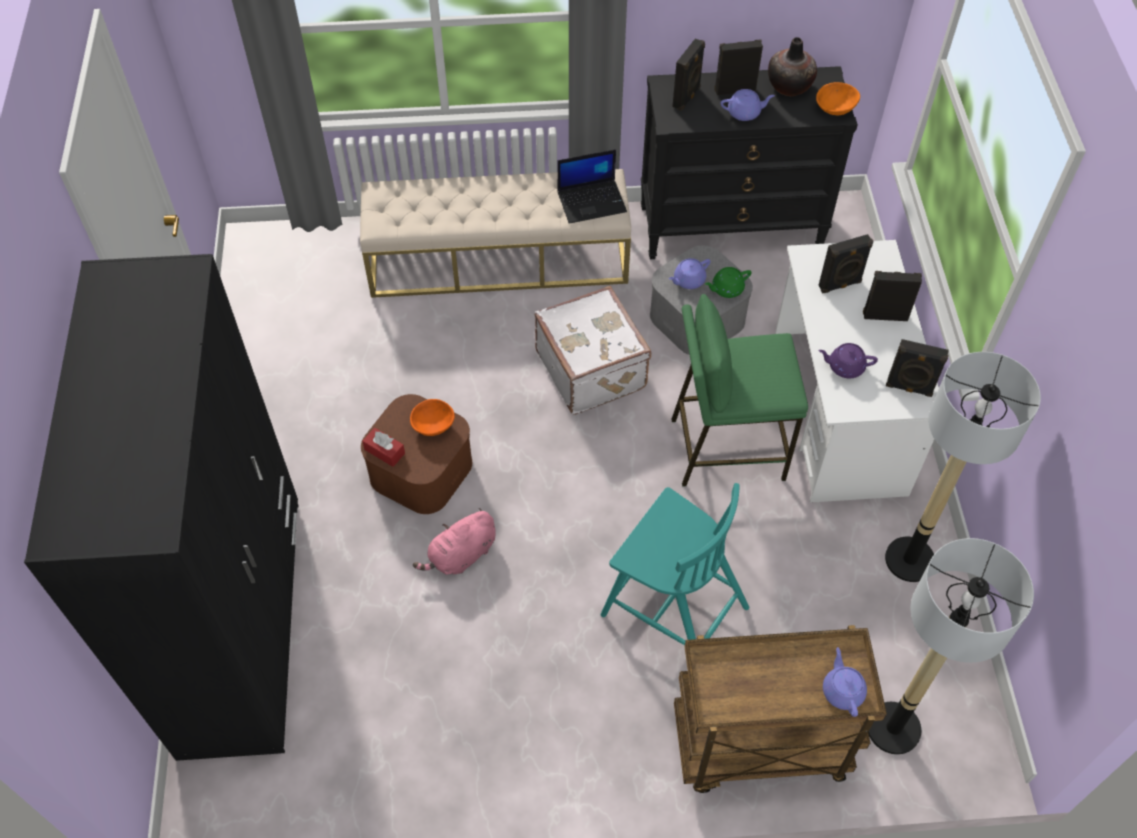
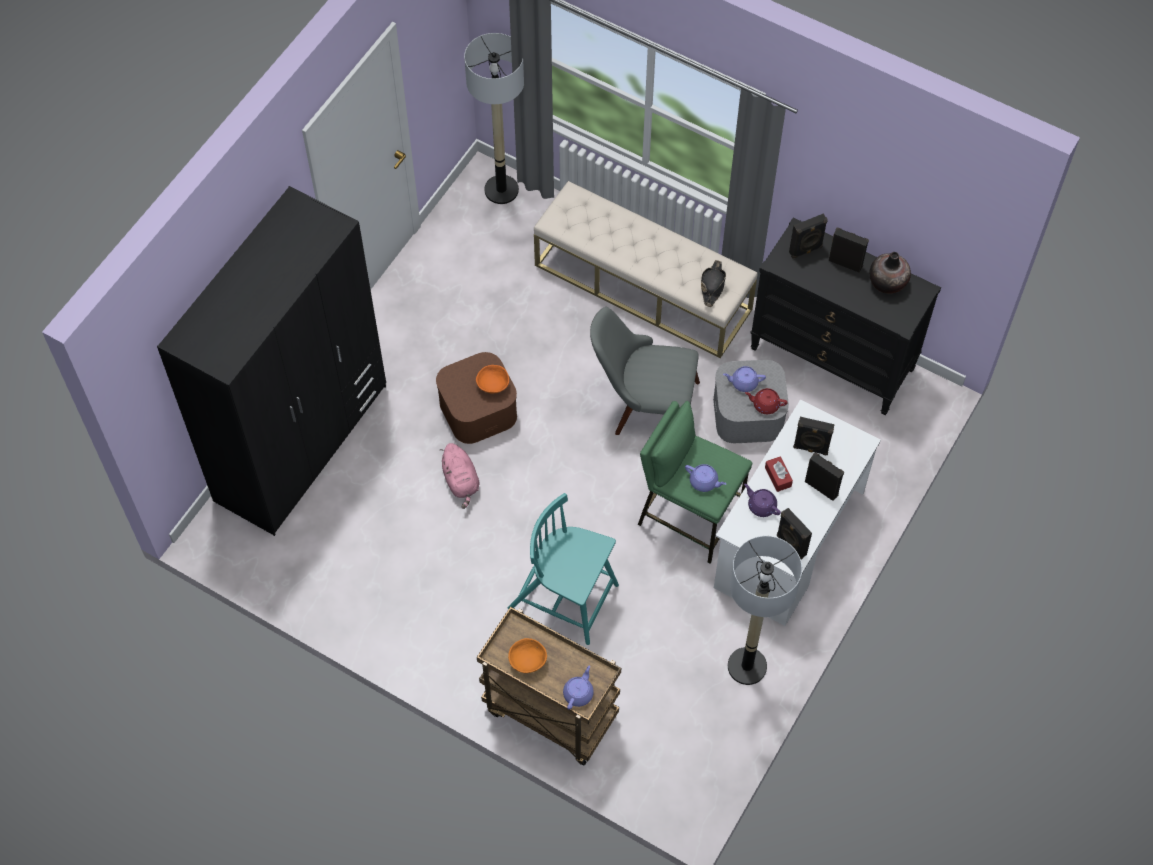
camera: 35 degrees right, 5 degrees up
(384, 451) = (450, 384): red tissue box -> red tissue box (778, 477)
(461, 555) = (461, 481): pink plush toy -> pink plush toy turned 105 degrees counterclockwise
(592, 201) = (712, 285): laptop -> black hat
(592, 369) = (644, 406): white suitcase -> grey chair
(672, 609) = (565, 598): turquoise chair -> turquoise chair turned 135 degrees clockwise
(726, 289) = (765, 404): green teapot -> red teapot
(745, 113) = (836, 285): purple teapot -> purple teapot (704, 482)
(835, 109) = (904, 319): orange bowl -> orange bowl (527, 661)
(893, 728) = (641, 757): floor lamp -> floor lamp (501, 190)

